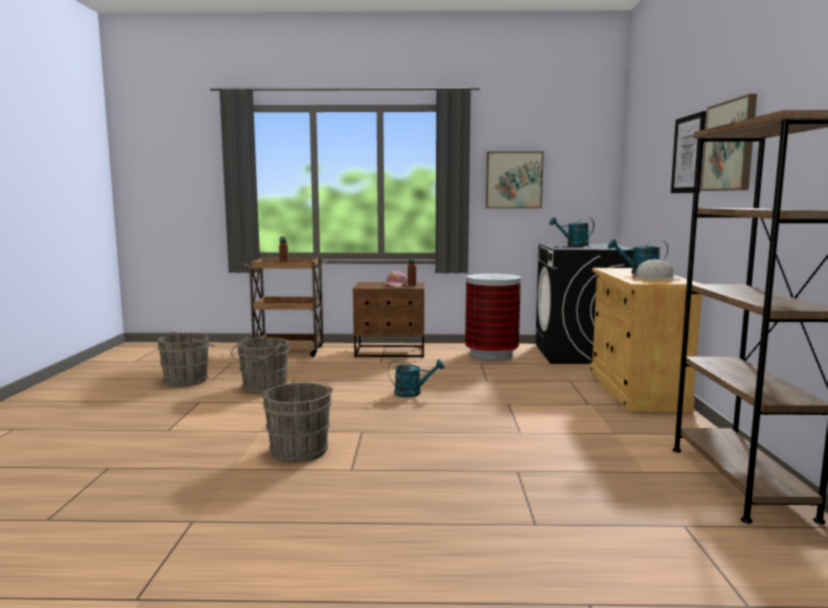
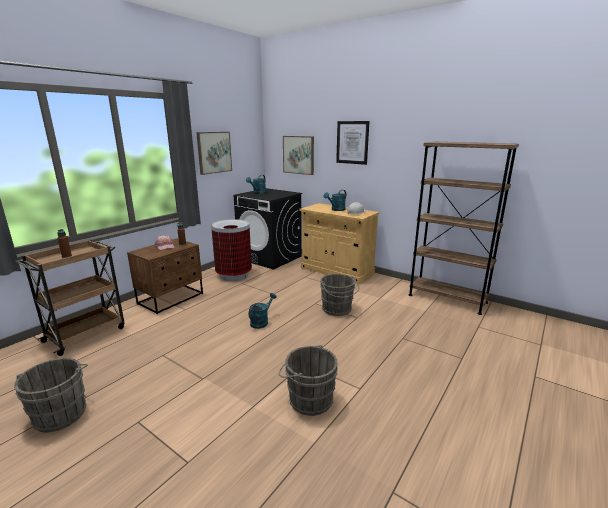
camera: 55 degrees left, 10 degrees up
(262, 388) = (157, 376): grey bucket -> grey bucket (337, 310)
(729, 146) = (395, 143): picture -> picture (298, 155)

